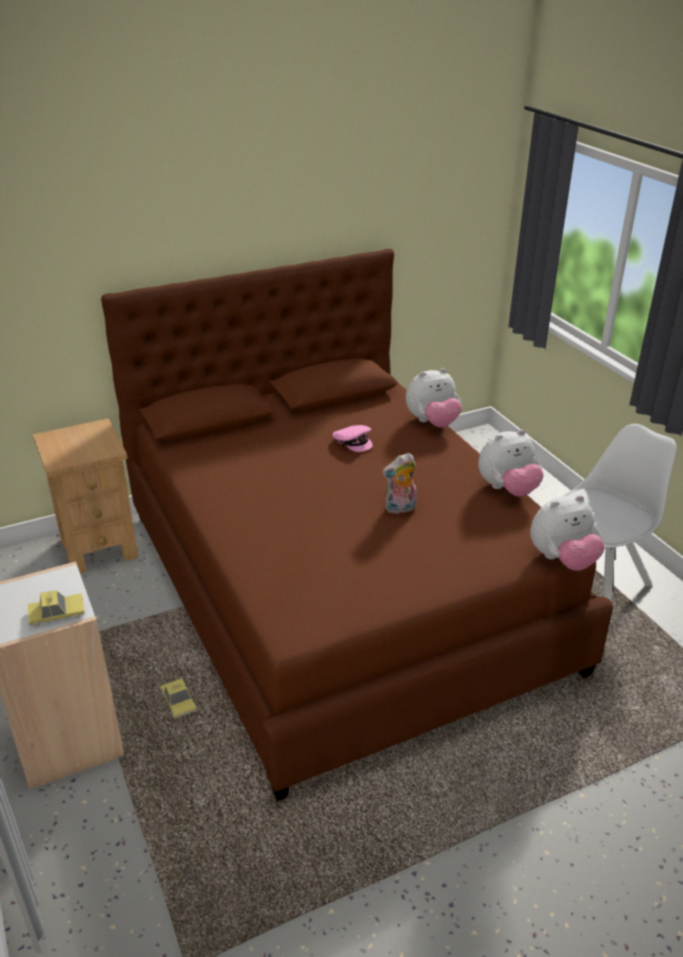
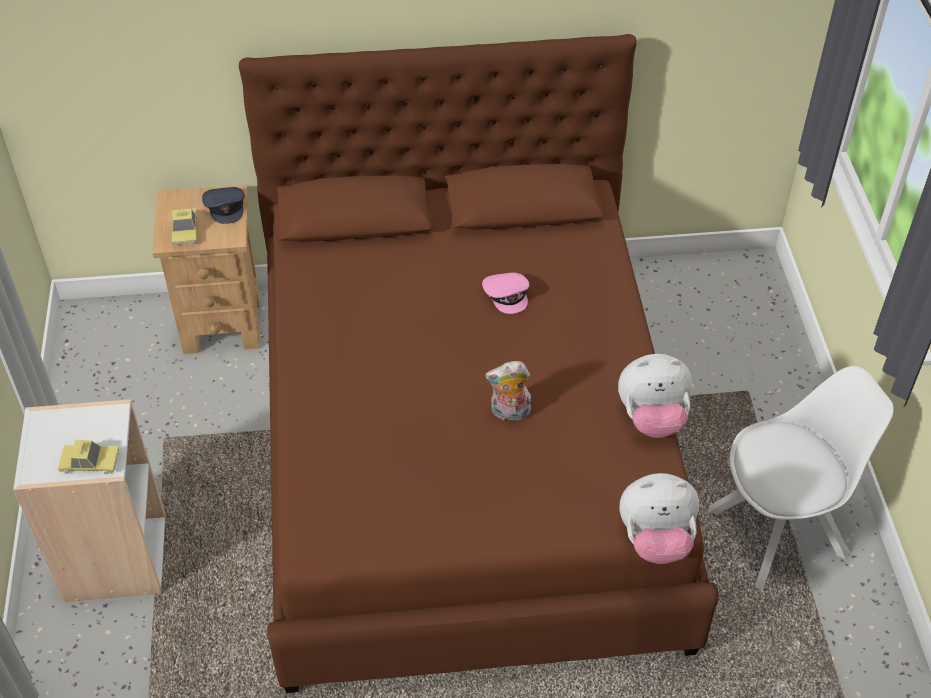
camera: 20 degrees right, 15 degrees up
(97, 433) = (225, 207): none -> grey cap
(178, 701) = (235, 547): toy car -> toy car (184, 230)
(432, 422) = (619, 287): plush toy -> none

